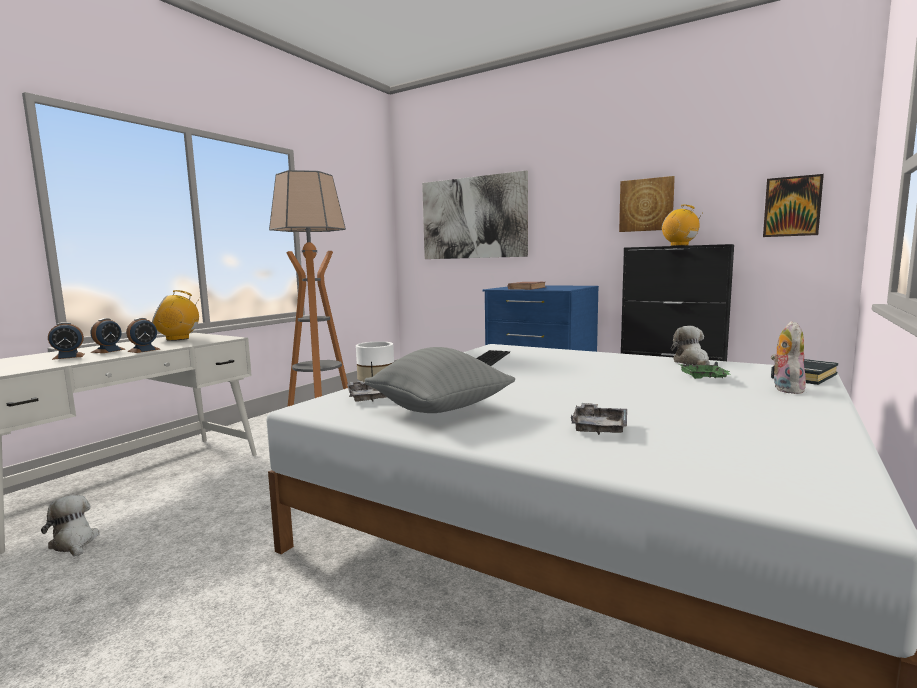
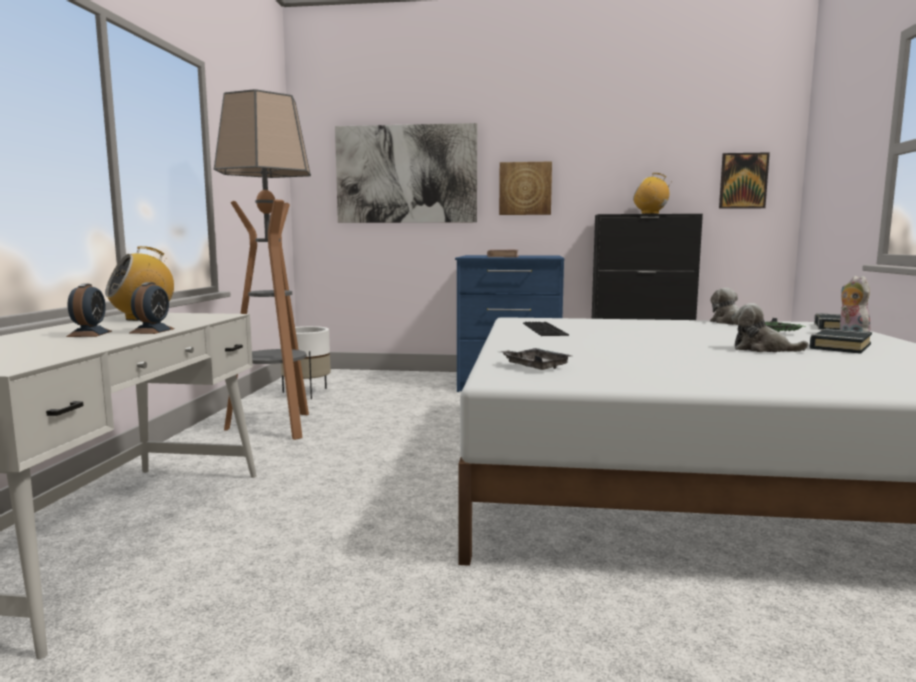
camera: 25 degrees left, 0 degrees up
(68, 356) = (50, 342): alarm clock -> none
(74, 543) = (155, 617): plush toy -> plush toy (762, 349)
(439, 410) = (642, 370): grey pillow -> none
(599, 427) = (808, 369): grey tray -> none
(646, 205) = (610, 171): picture -> picture (525, 188)
(727, 402) = (840, 346): none -> black book

